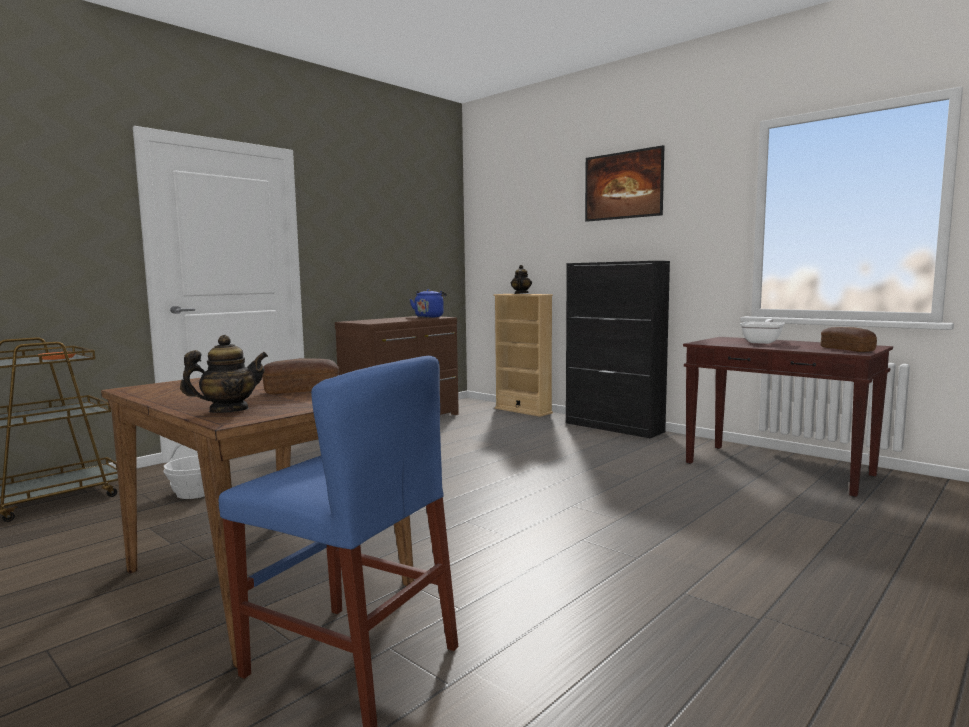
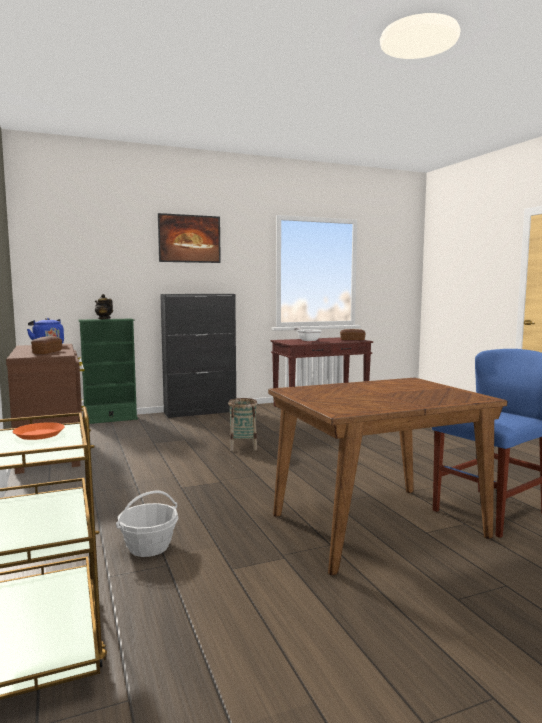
camera: 65 degrees left, 0 degrees up
(228, 410) = (453, 397): teapot -> none
(301, 391) = (393, 388): bread -> bread (47, 352)
(502, 468) = (243, 446): none -> basket
(523, 411) = (110, 419): beige bookcase -> green bookcase

